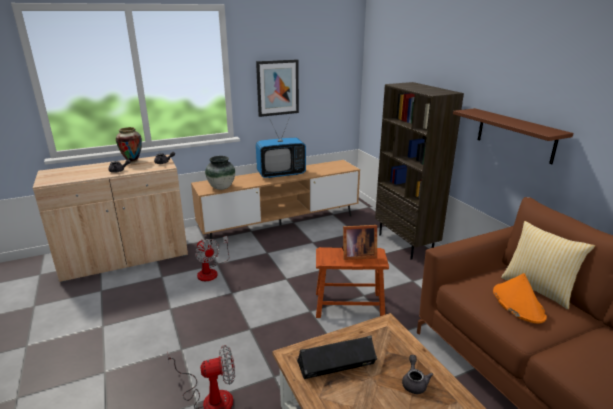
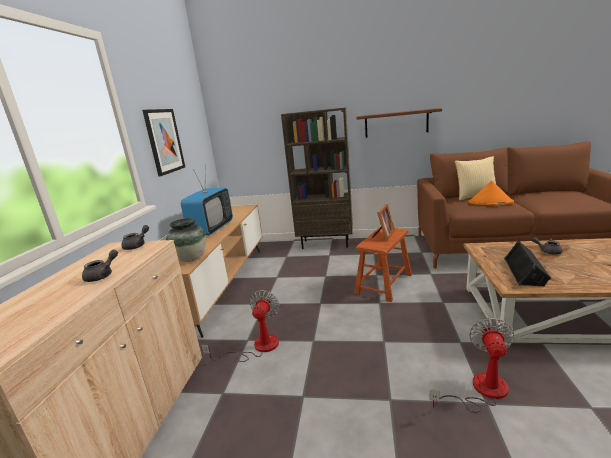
camera: 55 degrees left, 5 degrees down
(132, 161) = (81, 265): vase -> none
(211, 271) = (257, 347): fan -> fan turned 75 degrees counterclockwise

